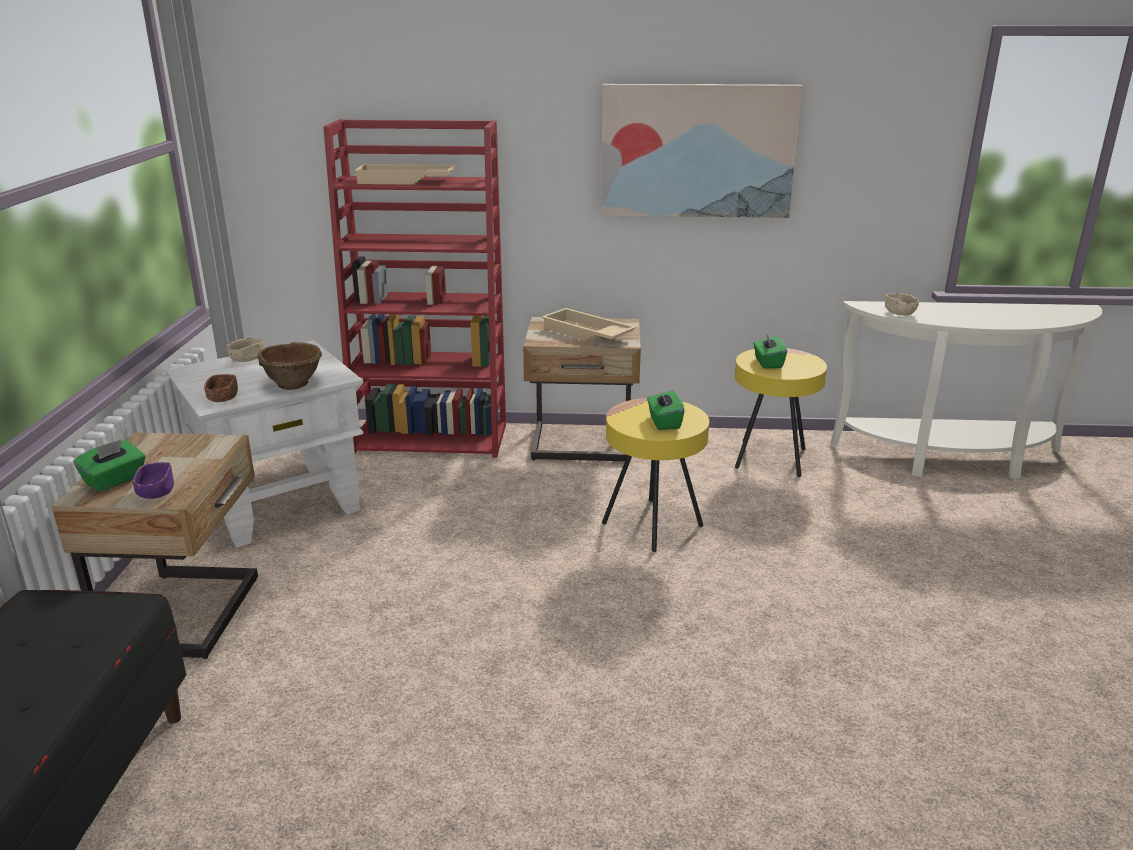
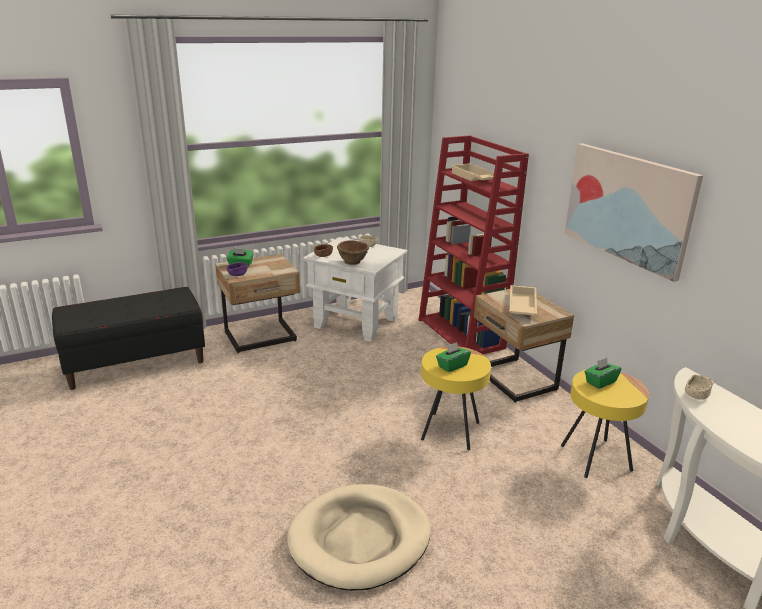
camera: 60 degrees right, 0 degrees up
(834, 670) = (360, 540): none -> beige dog bed

